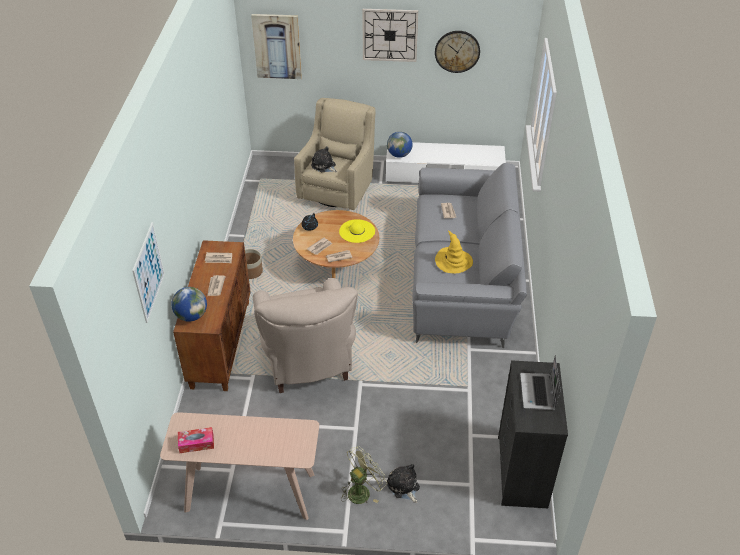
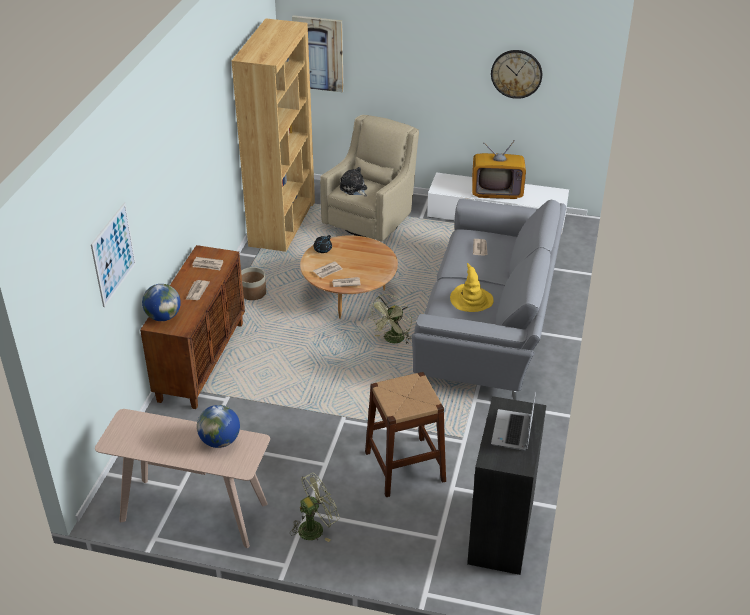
camera: 10 degrees right, 5 degrees down
(196, 443) = (135, 440): tissue box -> none
(260, 201) = (282, 223): none -> brown bookcase
(307, 361) = (290, 390): beige armchair -> none
(357, 231) = (373, 259): yellow hat -> none
(384, 302) = (392, 340): none -> green fan
(390, 35) = (441, 49): wall clock -> none
(399, 155) = (445, 187): globe -> globe (220, 441)
(404, 487) = (362, 530): plush toy -> none
(425, 420) = (404, 466): none -> brown stool
(444, 153) = (497, 190): none -> television

